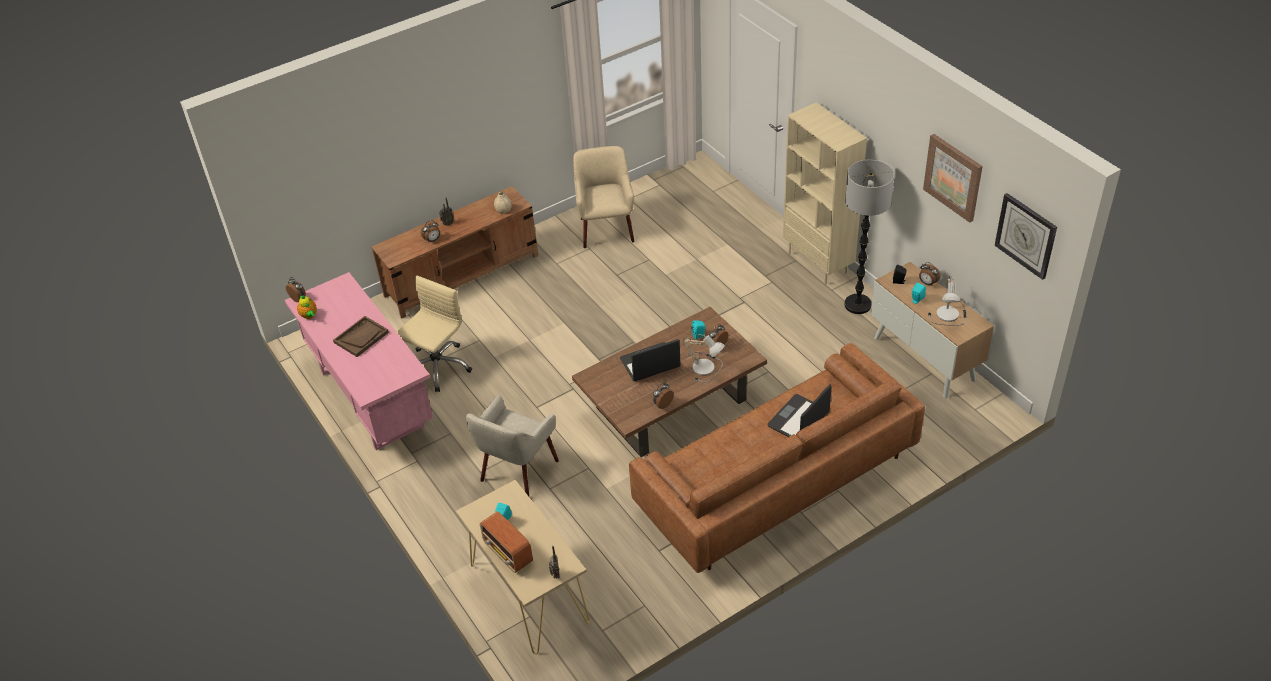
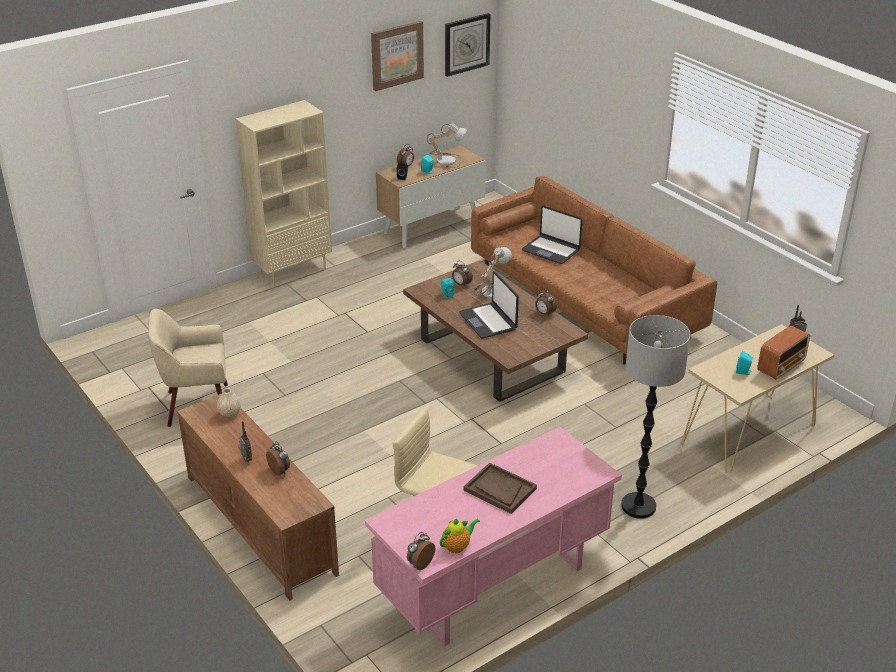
camera: 95 degrees left, 10 degrees down
(518, 470) = (595, 450): beige armchair -> none
(857, 305) = (358, 253): floor lamp -> floor lamp (638, 506)

